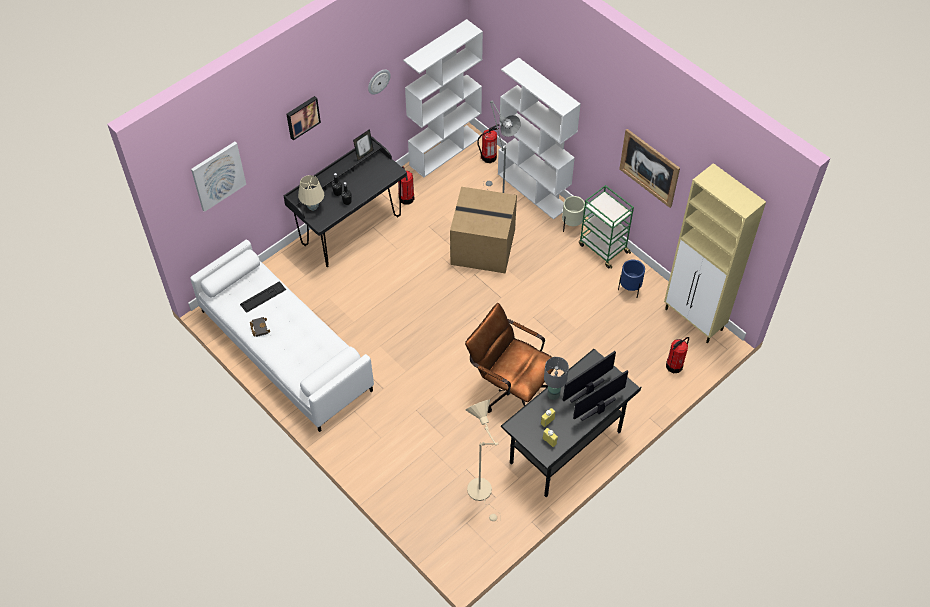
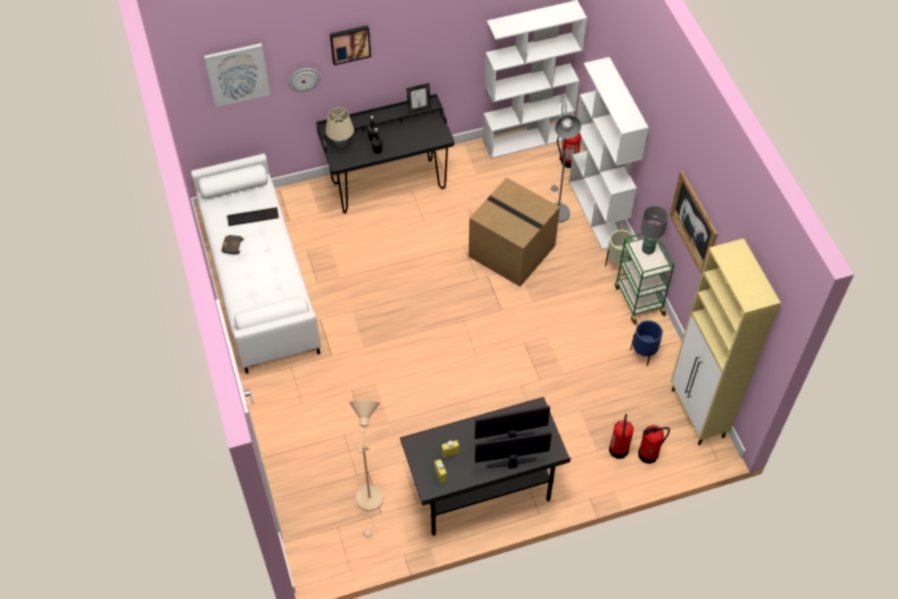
camera: 25 degrees right, 0 degrees up
(378, 81) = (453, 35): wall clock -> wall clock (304, 79)
(406, 198) = (461, 173): fire extinguisher -> fire extinguisher (619, 449)
(509, 389) = (458, 407): brown office chair -> none
(553, 394) = (472, 427): grey table lamp -> grey table lamp (648, 249)

